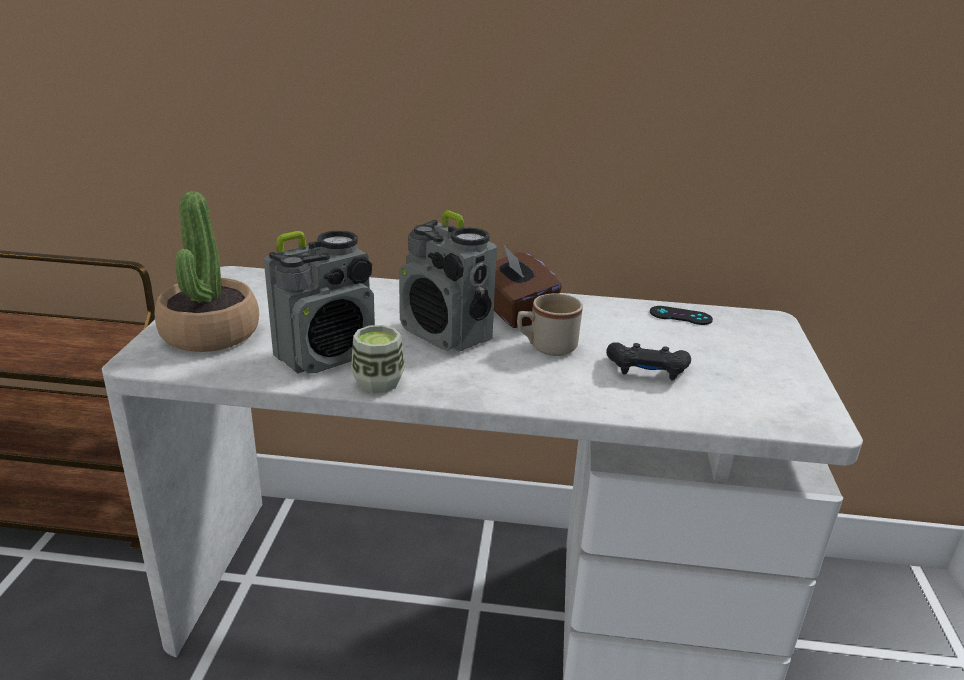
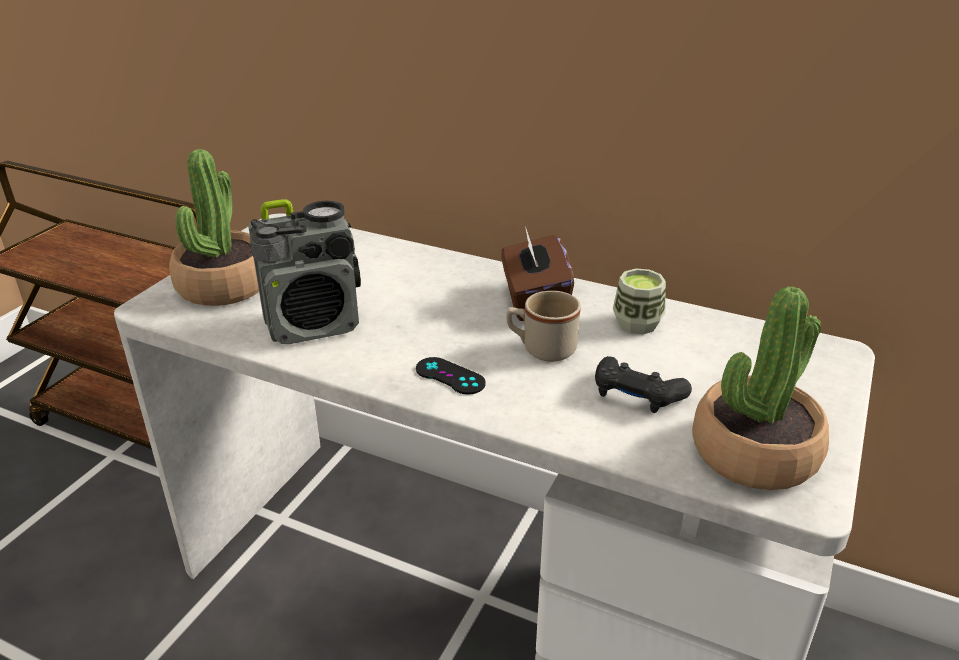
camera: 20 degrees right, 5 degrees up
(378, 382) = (344, 363): cup -> cup (637, 323)
(446, 335) = (445, 319): radio -> none
(680, 316) = (724, 331): black game controller -> black game controller (450, 376)
(762, 398) = (754, 452): none -> potted plant

